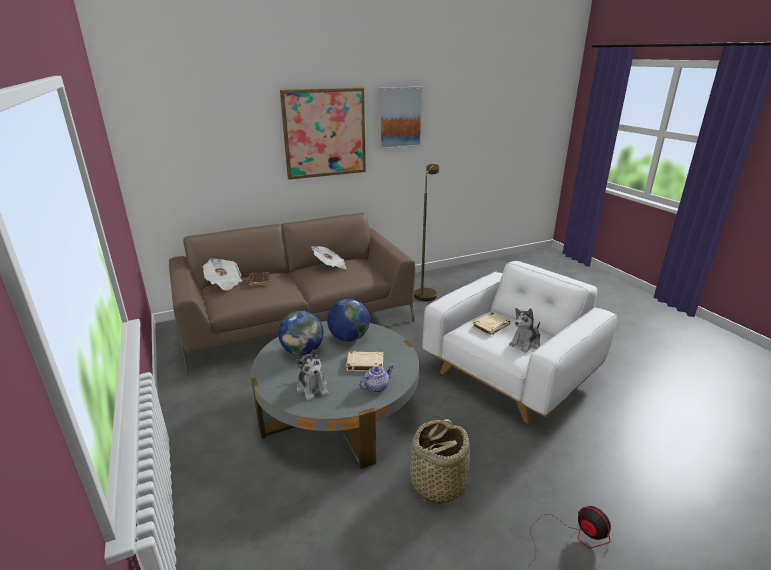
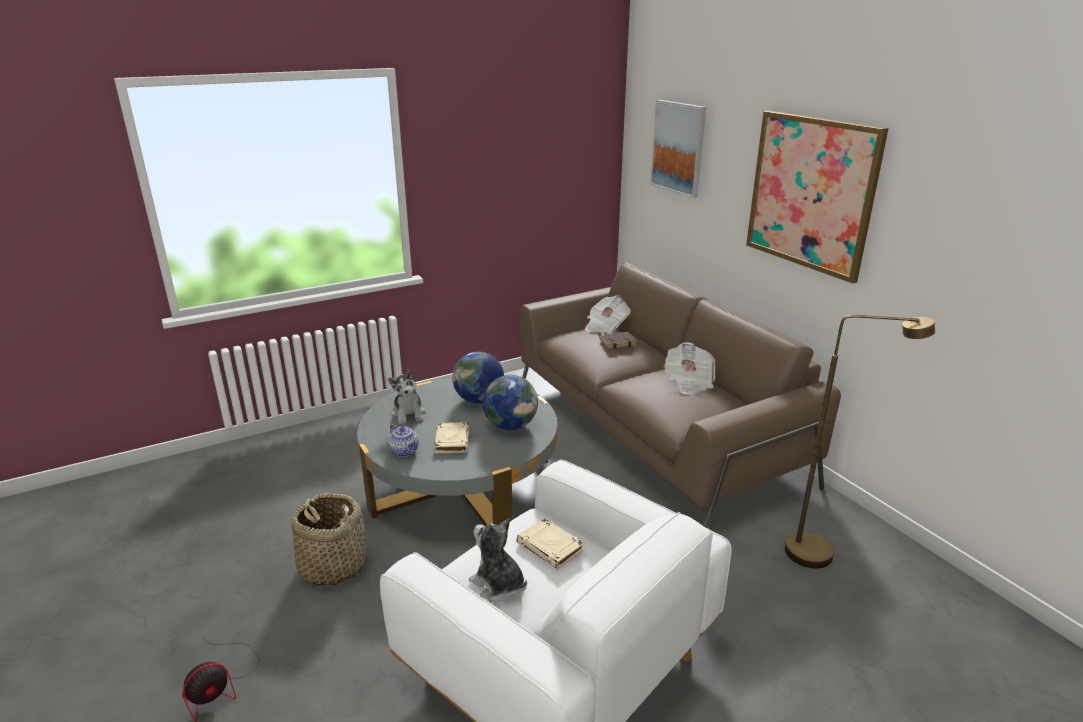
camera: 85 degrees right, 0 degrees up
(312, 388) = (409, 413): plush toy -> plush toy turned 75 degrees counterclockwise
(399, 117) = (949, 205): picture -> picture (678, 147)

